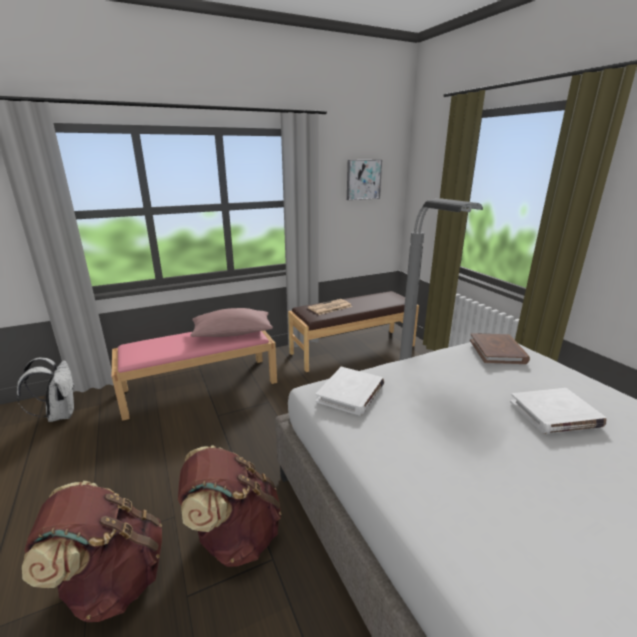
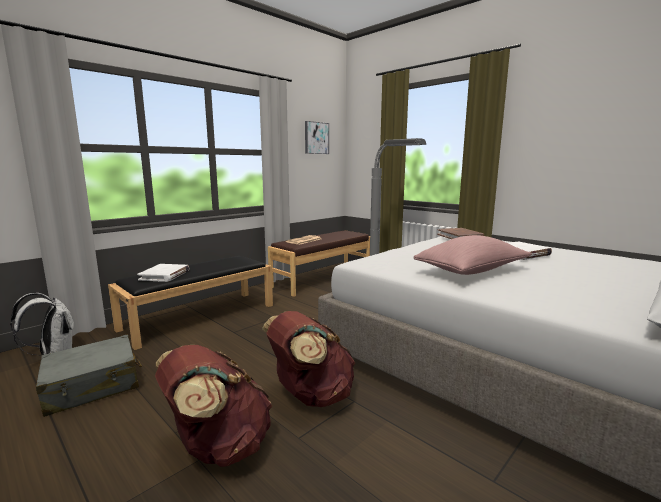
camera: 20 degrees left, 10 degrees down
(66, 461) = (93, 386): none -> grey suitcase
(201, 385) = (200, 316): pink bench -> black bench
(232, 334) = (230, 262): pink pillow -> pink pillow (472, 271)
(351, 393) = (385, 260): white book -> white book (165, 275)

